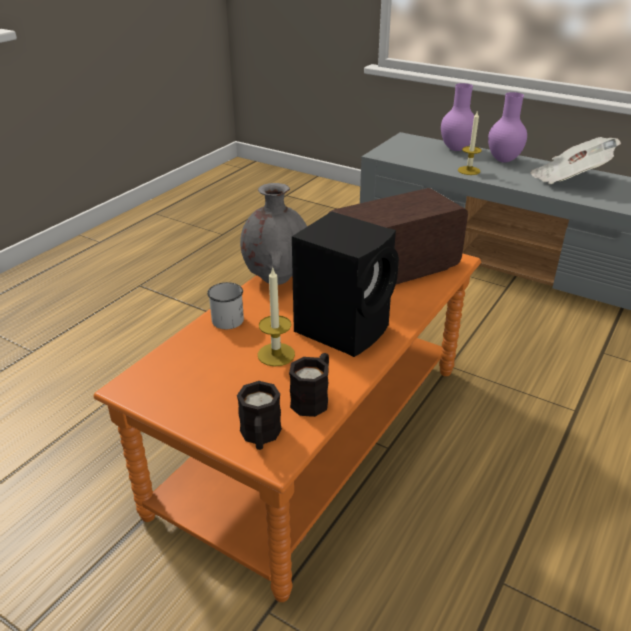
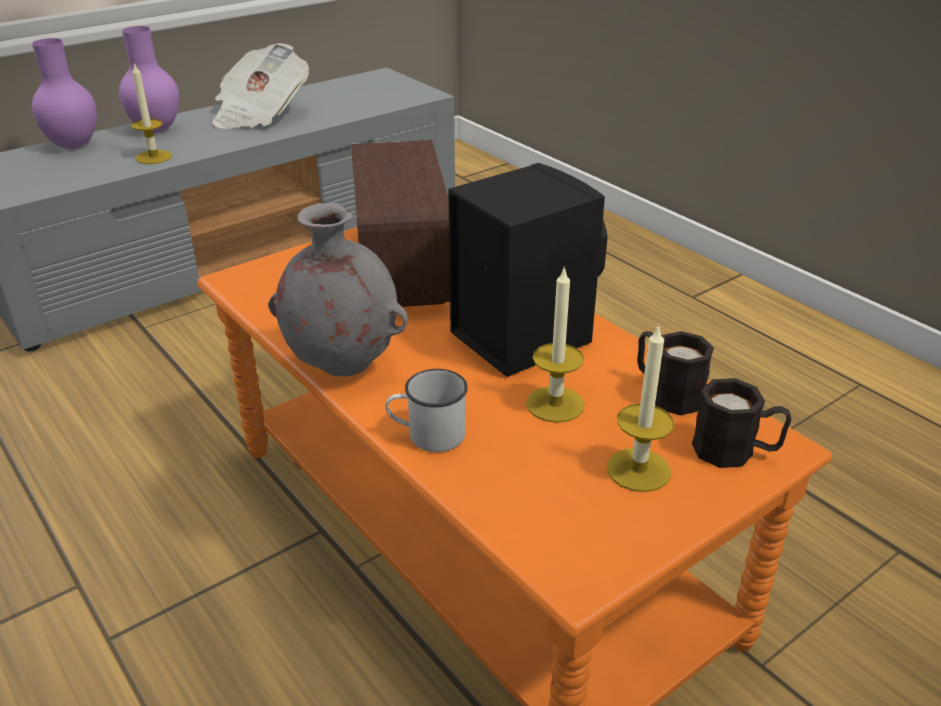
camera: 70 degrees left, 0 degrees up
(224, 396) = (638, 470): none -> candle

